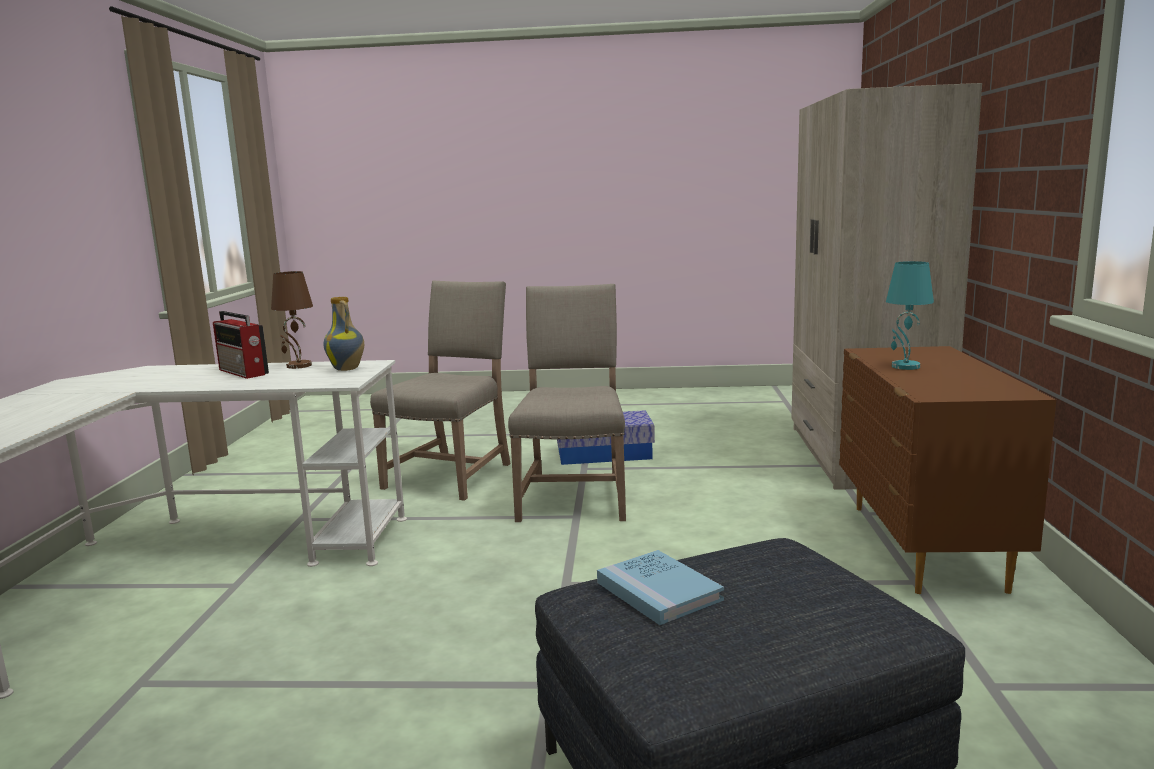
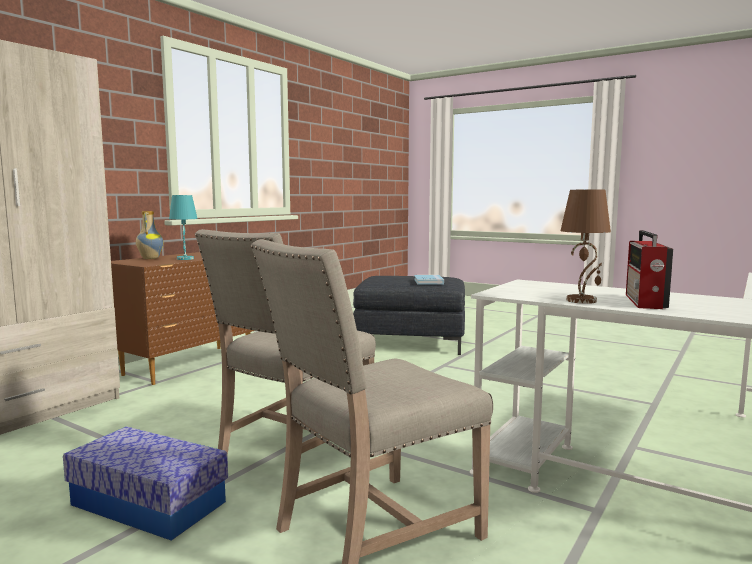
camera: 150 degrees left, 5 degrees down
(243, 372) = (645, 302): radio -> radio turned 150 degrees counterclockwise
(347, 369) = (524, 291): vase -> vase (149, 258)

